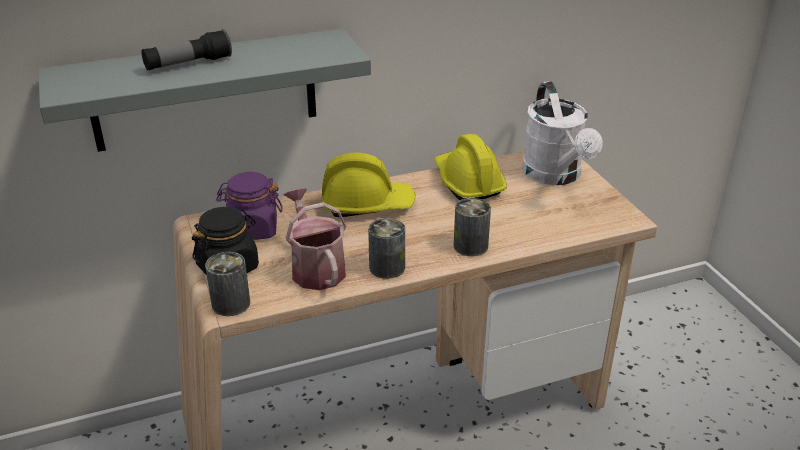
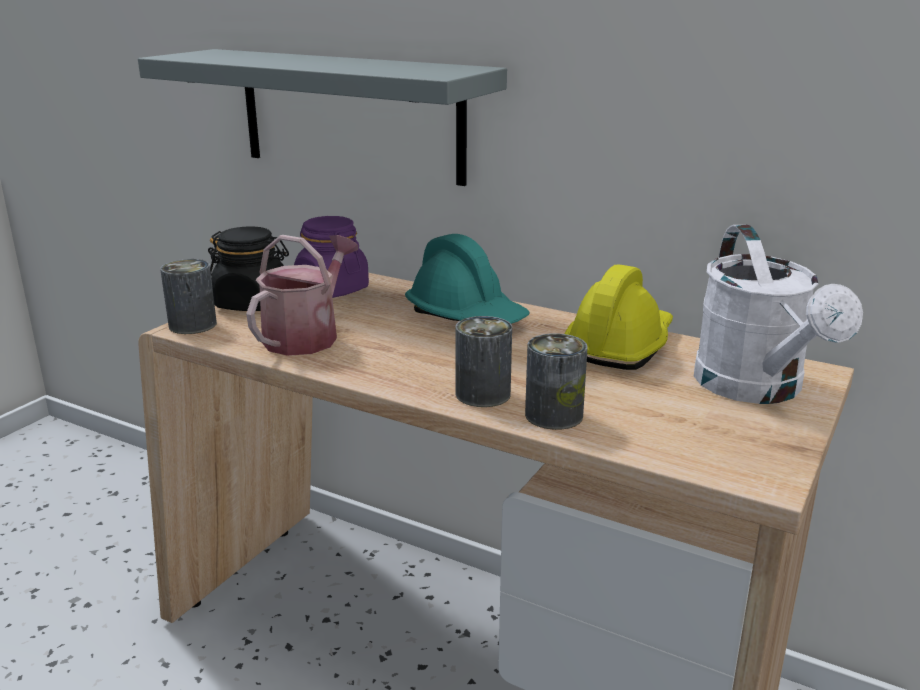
camera: 50 degrees right, 10 degrees down
(188, 64) = (299, 60): flashlight -> none
(367, 205) = (466, 316): yellow hard hat -> turquoise hard hat
(387, 267) = (361, 366): can -> can (554, 415)
(556, 176) = (757, 389): white watering can -> white watering can turned 45 degrees counterclockwise

